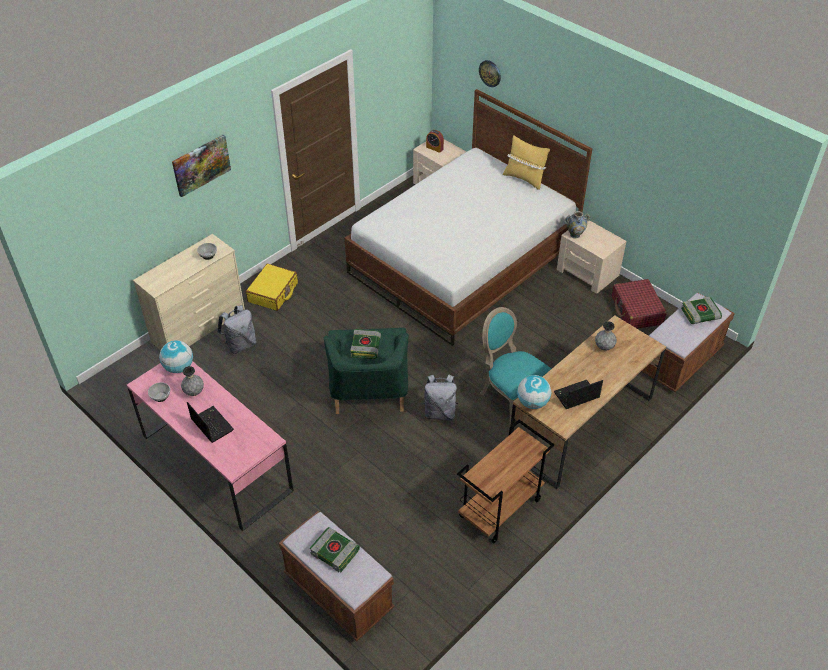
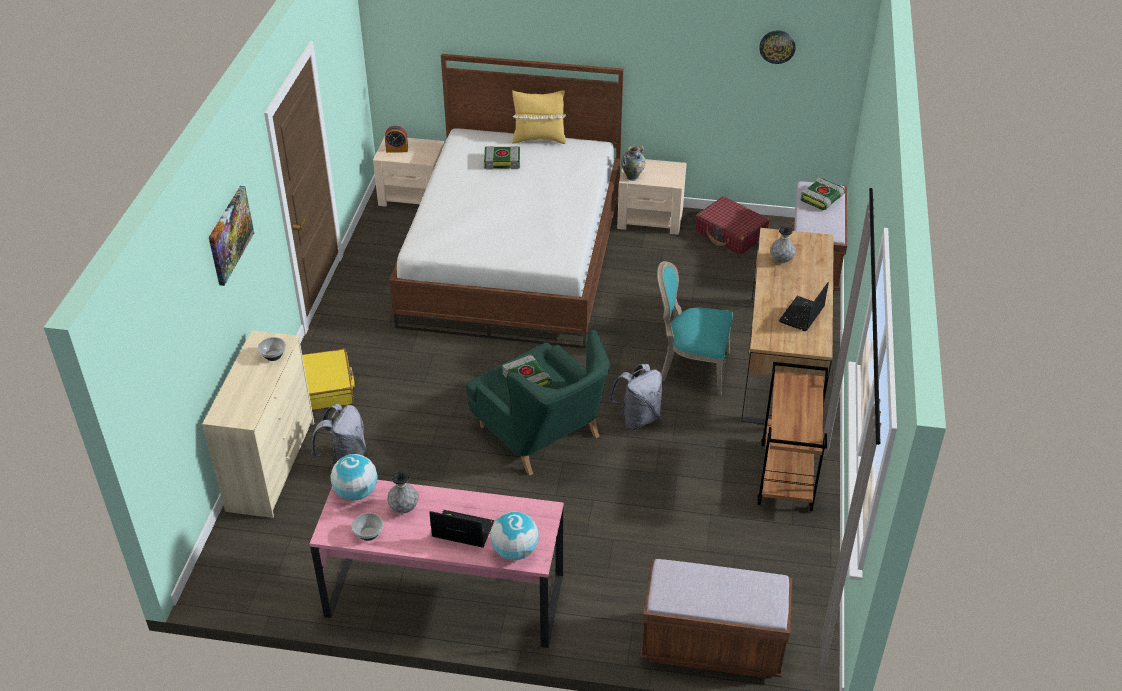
camera: 35 degrees left, 5 degrees down
(335, 552) = (714, 586): book -> book (502, 161)
(490, 73) = (458, 27): wall clock -> wall clock (777, 46)
(532, 402) = (769, 340): globe -> globe (514, 551)

